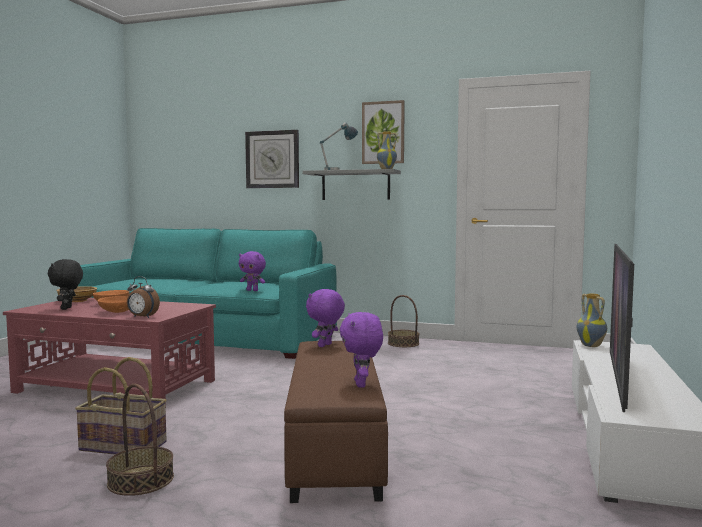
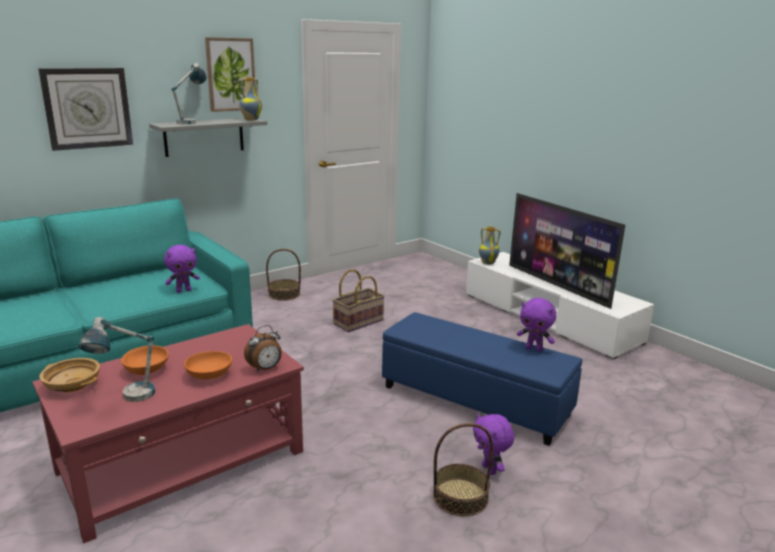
camera: 55 degrees left, 15 degrees up
(67, 308) = (127, 399): black plush toy -> table lamp
(124, 446) = (375, 490): basket -> basket (358, 322)
(325, 345) = (416, 328): purple plush toy -> purple plush toy (490, 469)
(336, 446) = (475, 400): brown ottoman -> blue ottoman

